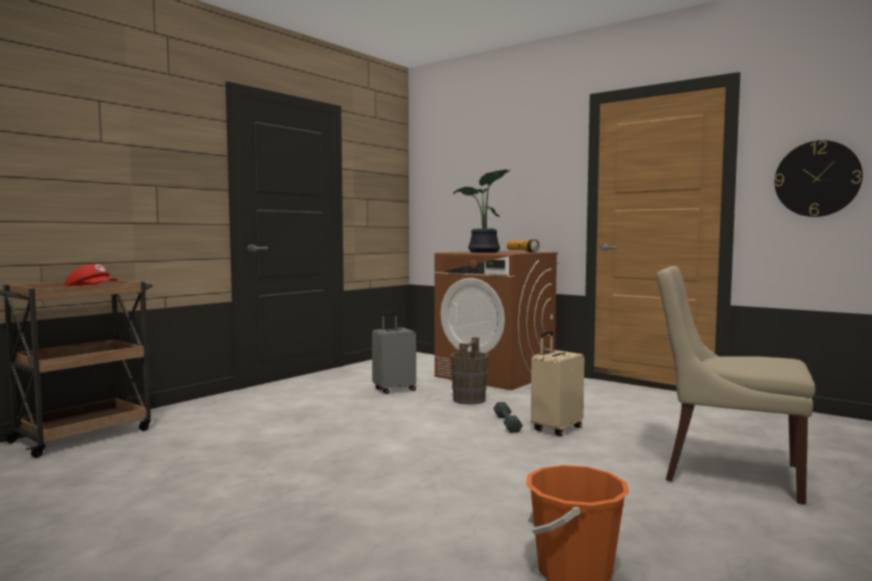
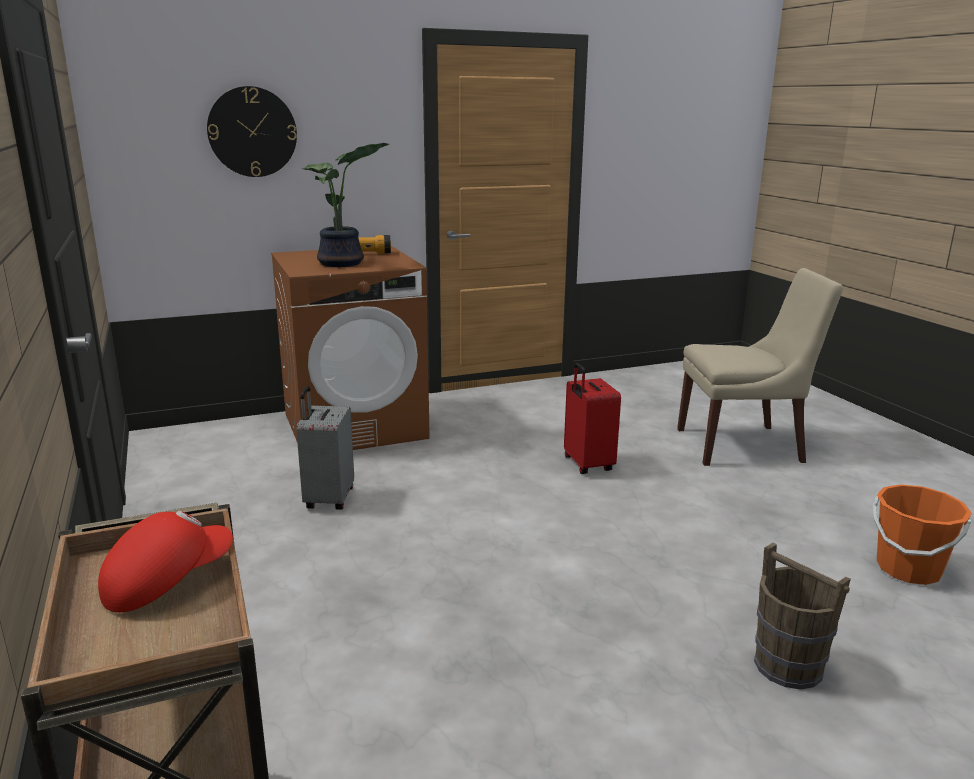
camera: 60 degrees left, 15 degrees up
(469, 400) = (436, 471): brown bucket -> brown bucket (788, 667)
(507, 423) = (545, 479): grey dumbbell -> none
(556, 429) = (587, 465): beige suitcase -> red suitcase
(726, 472) = (743, 445): beige chair -> beige chair turned 150 degrees counterclockwise
(817, 179) = (645, 156): wall clock -> wall clock (252, 132)

